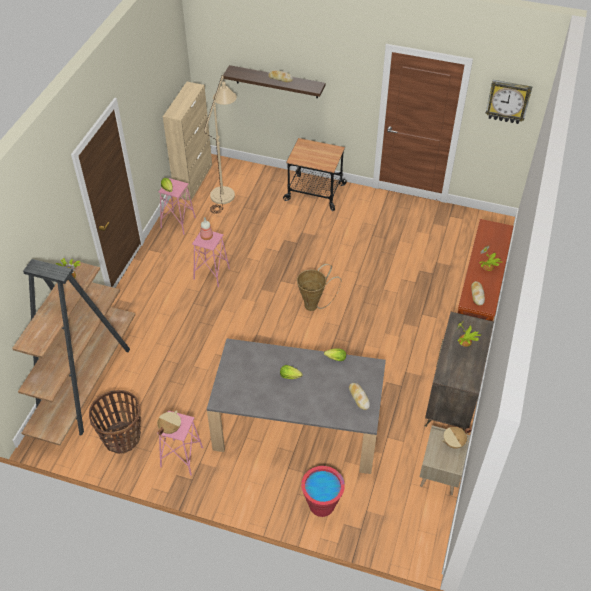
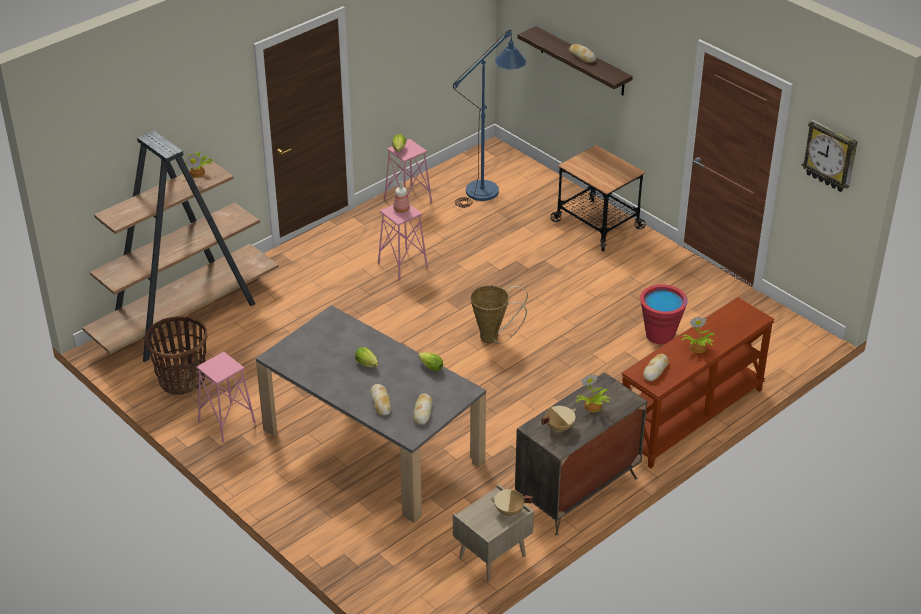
camera: 30 degrees right, 10 degrees down
(169, 428) = (212, 367): beige cooking pot -> beige cooking pot (559, 427)
(194, 180) = (462, 164): beige cabinet -> none
(224, 191) = (489, 187): beige floor lamp -> blue floor lamp
(321, 505) = (335, 527): red bucket -> red bucket (660, 335)
(324, 404) = (380, 402): none -> bread

